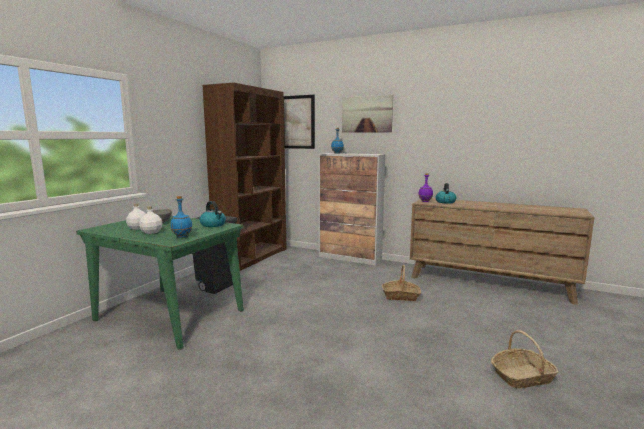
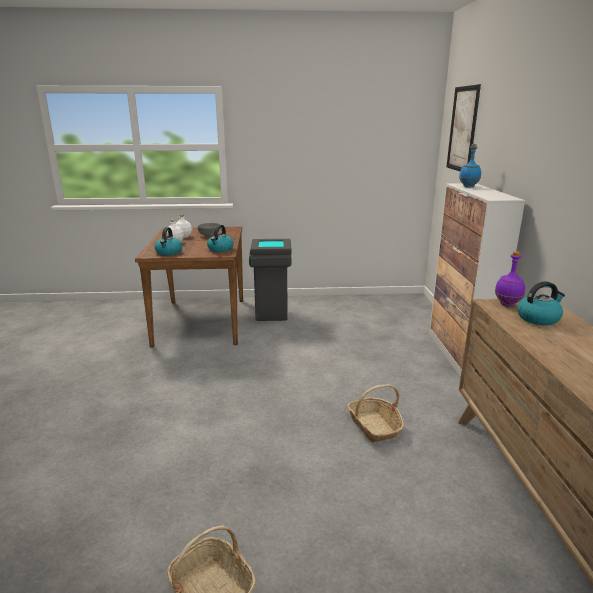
camera: 60 degrees right, 10 degrees up
(169, 315) = (201, 320): green dining table -> brown dining table
(182, 236) = (169, 252): blue bottle -> kettle
(252, 256) = (368, 302): brown bookcase -> none
(366, 114) = (520, 122): picture -> none

